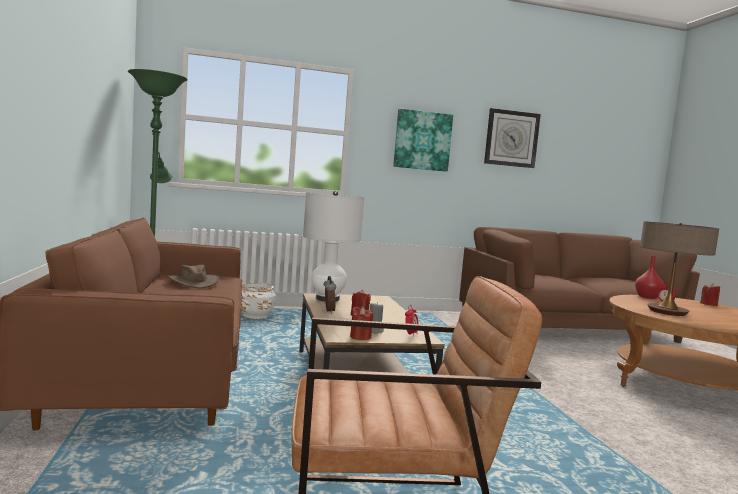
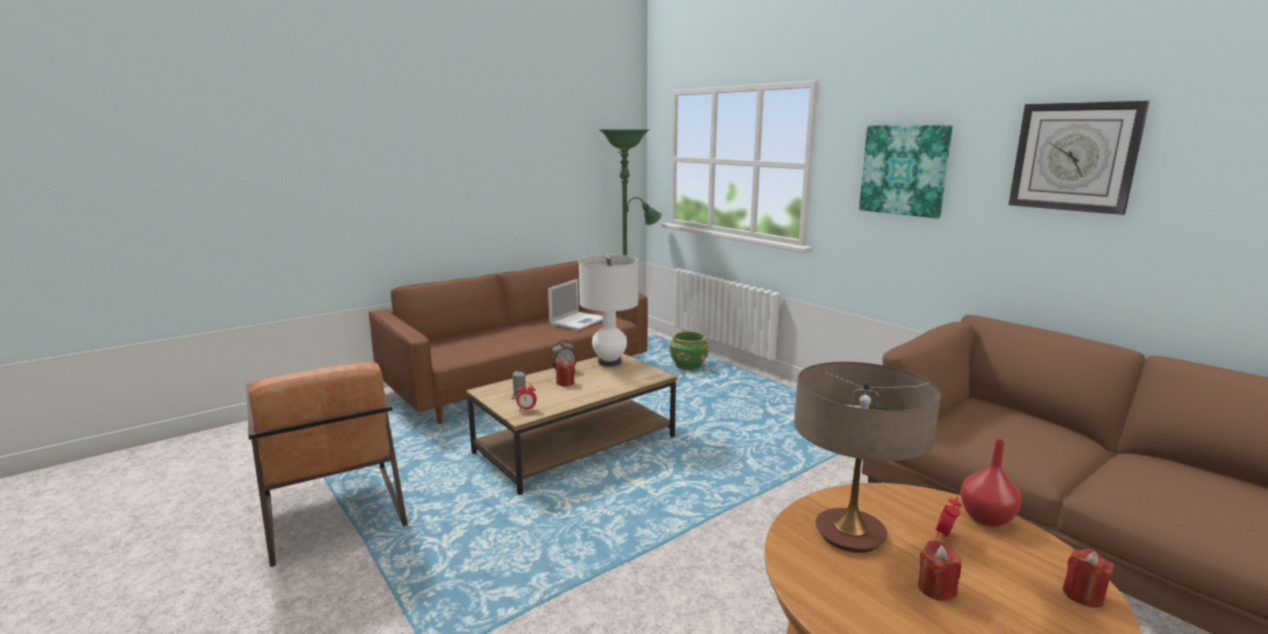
camera: 65 degrees right, 10 degrees up
(192, 282) = (578, 321): brown hat -> laptop
(255, 316) = (688, 366): white planter -> green planter
(360, 337) = (493, 396): red candle -> red candle (936, 589)

